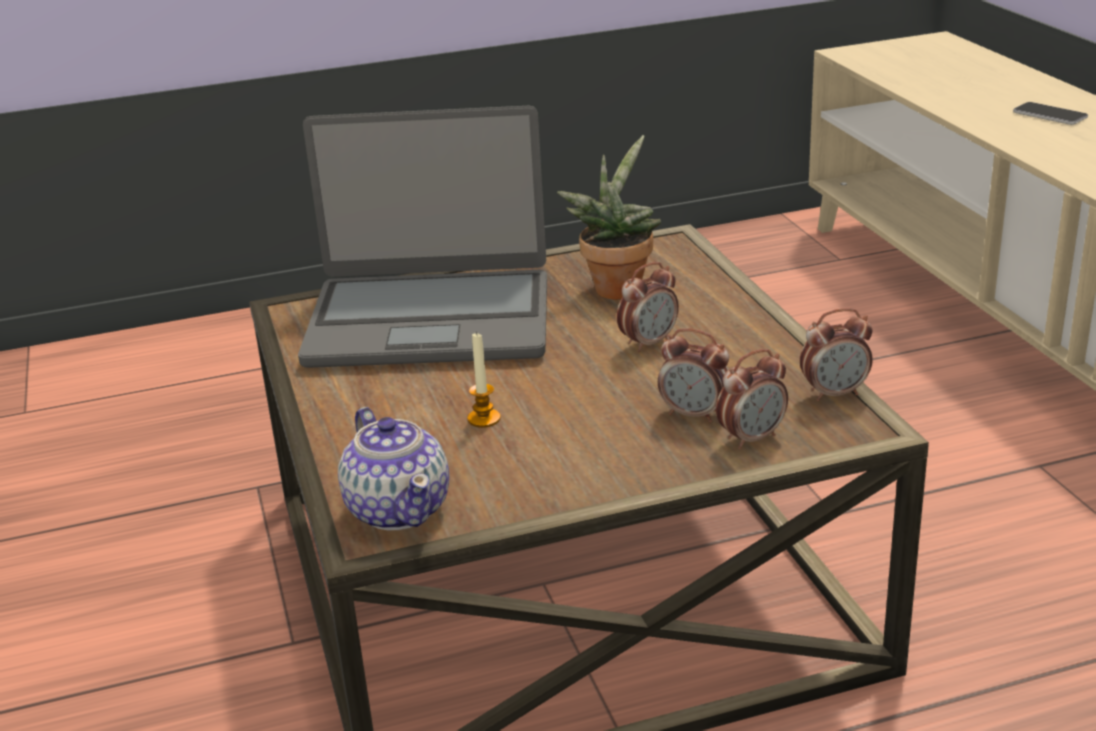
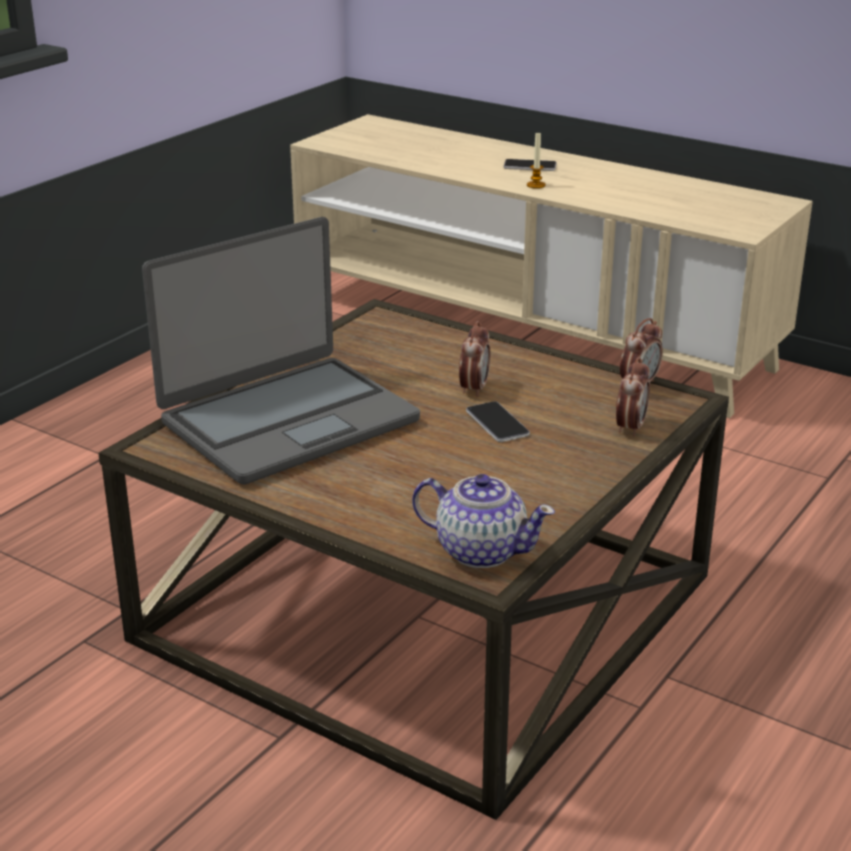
camera: 40 degrees left, 0 degrees up
(484, 419) = (441, 474): candle -> candle (536, 185)
(616, 287) = (390, 357): potted plant -> none
(617, 386) = (497, 423): none -> phone
(694, 414) = (574, 425): alarm clock -> none

